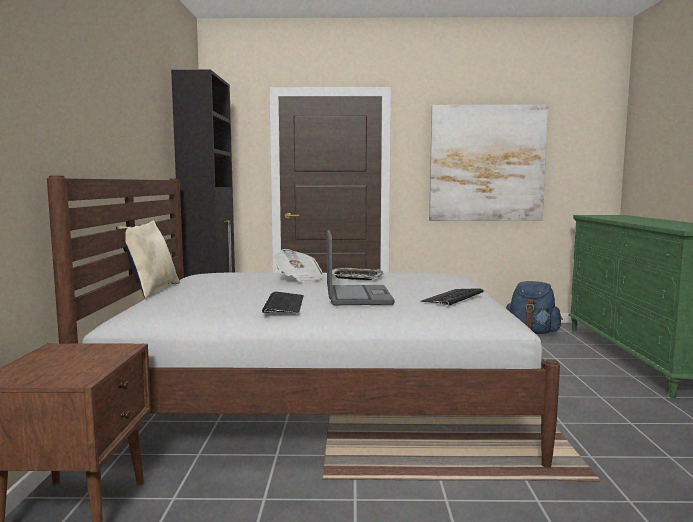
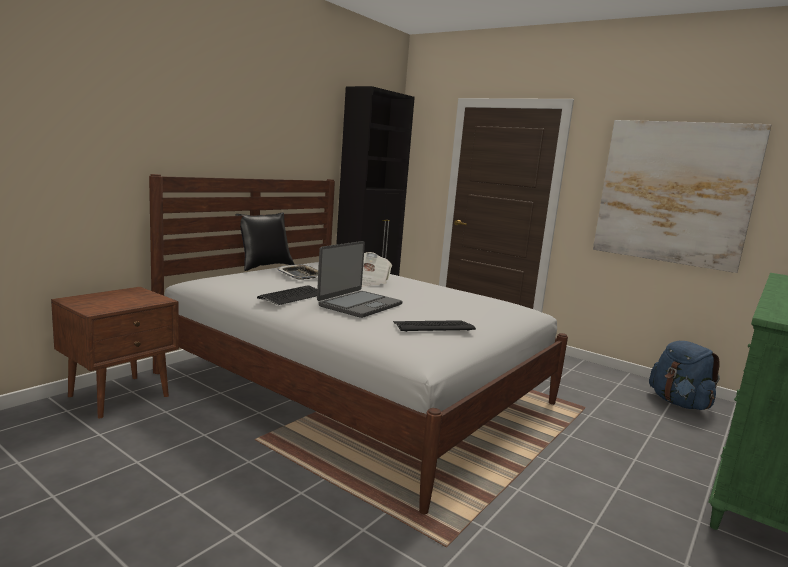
camera: 35 degrees right, 5 degrees up
(151, 290) = (265, 266): beige pillow -> black pillow
(356, 277) = (417, 290): tray -> tray (300, 275)

